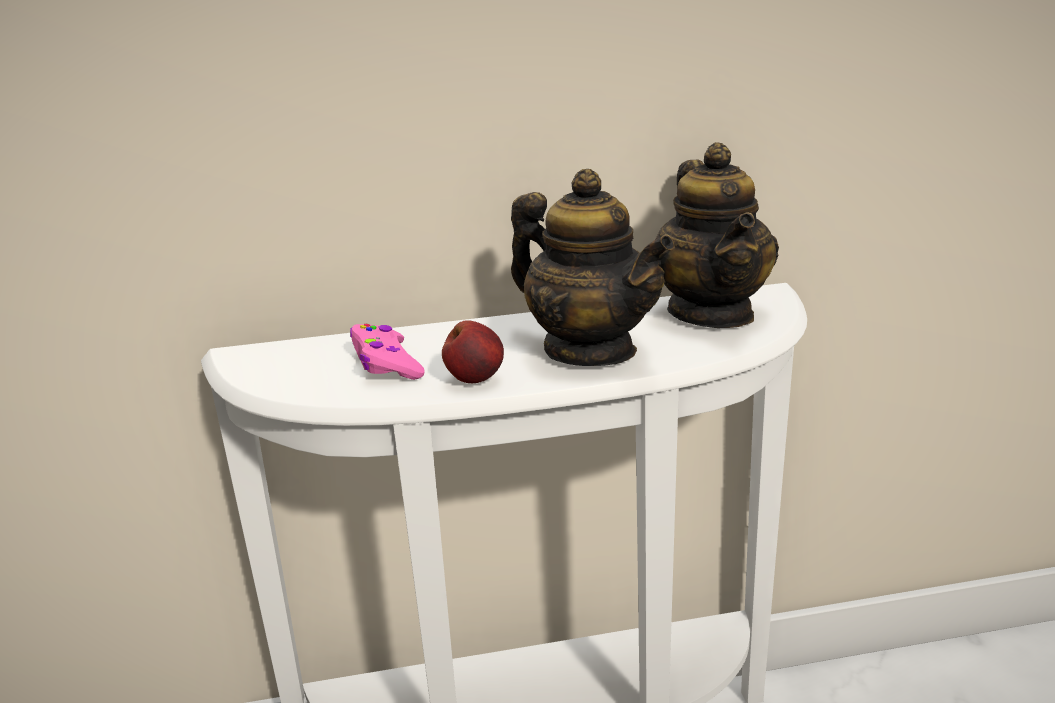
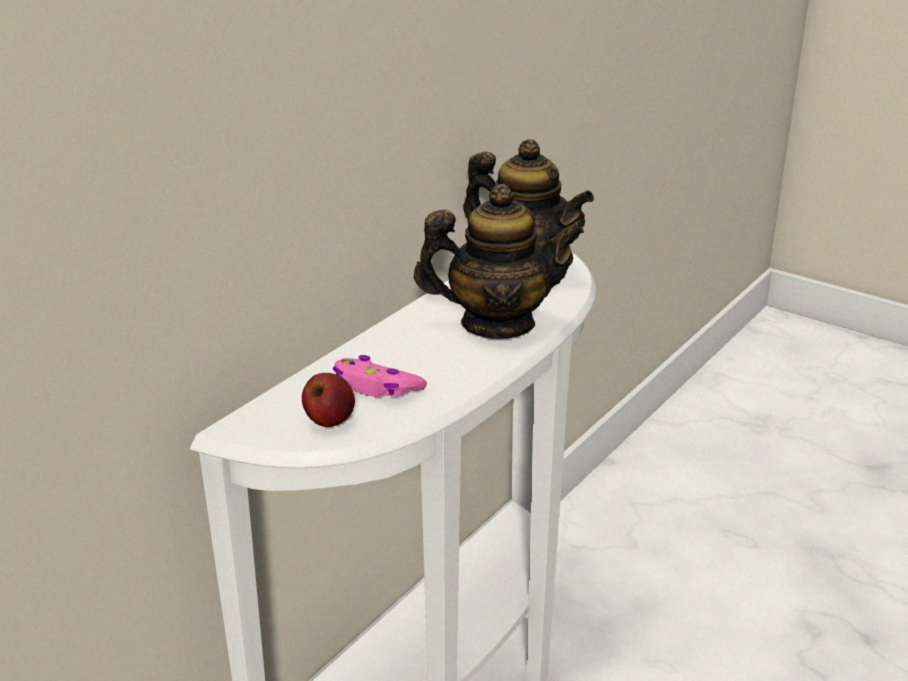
camera: 45 degrees left, 5 degrees up
(475, 379) = (462, 373): apple -> apple (329, 421)

